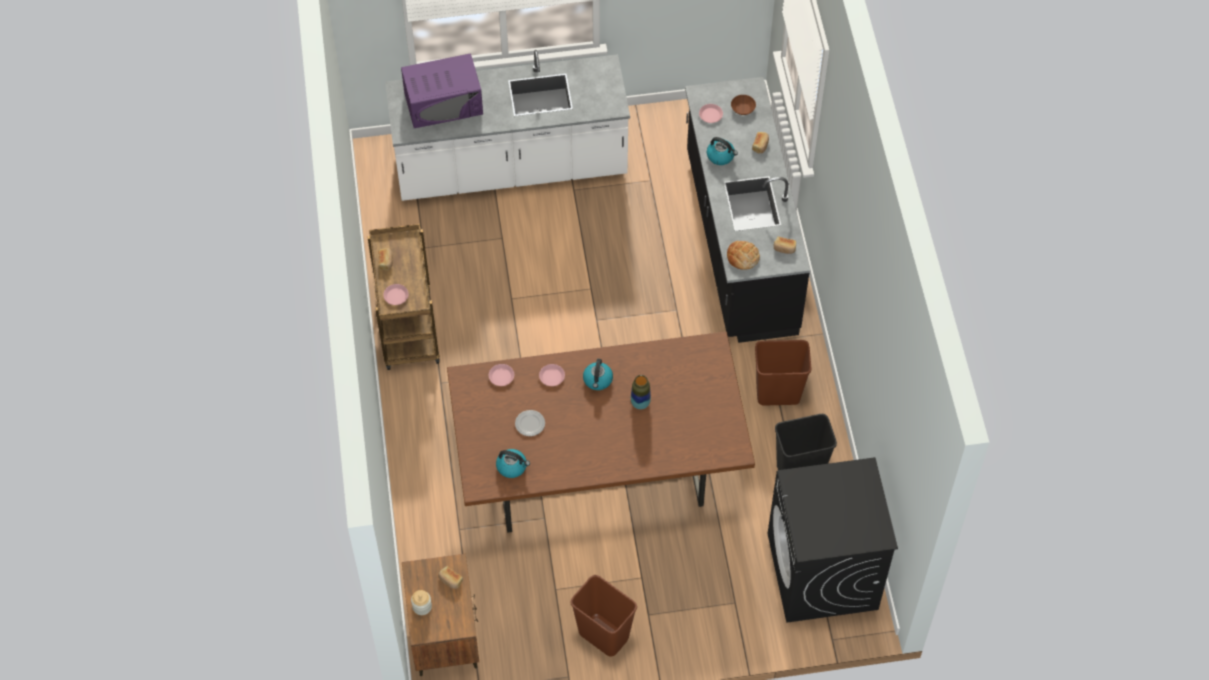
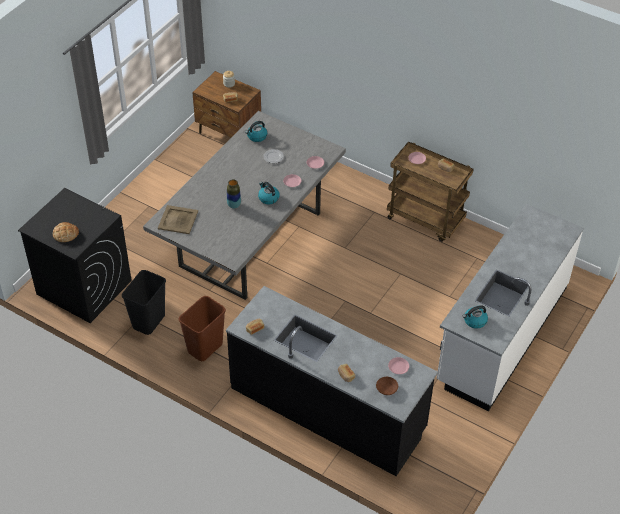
camera: 130 degrees right, 10 degrees down
(443, 103) = (538, 243): purple microwave -> none
(599, 469) = (249, 240): brown dining table -> grey dining table
(602, 635) = (160, 183): brown trash can -> none
(714, 437) = (177, 220): none -> beige tray
(721, 156) = (359, 348): kettle -> kettle (474, 321)
(742, 257) = (271, 304): bread -> bread (65, 234)

